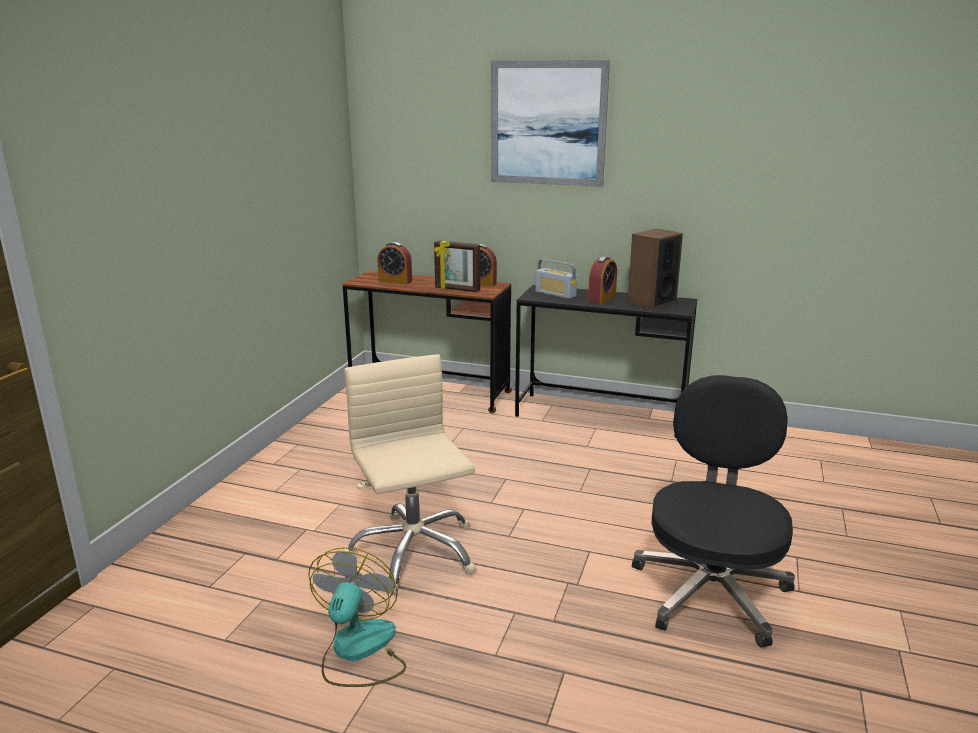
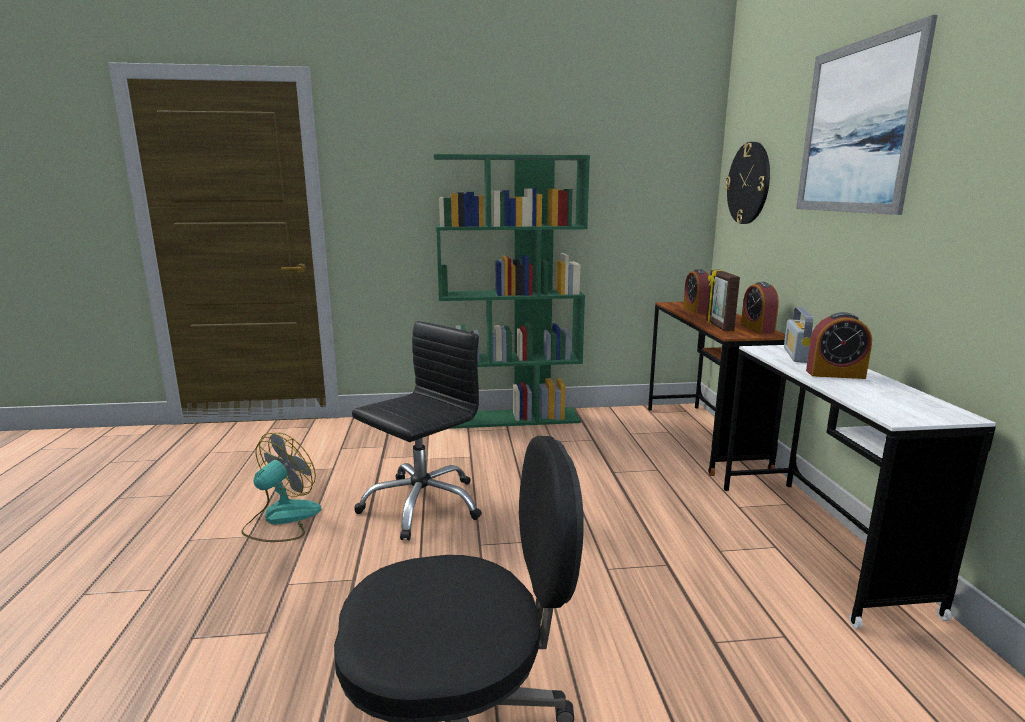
camera: 65 degrees right, 5 degrees down
(276, 460) = (511, 418): none -> green bookcase
(358, 651) = (281, 519): fan -> fan turned 45 degrees counterclockwise
(409, 157) = (748, 183): none -> wall clock
(413, 552) = (421, 504): beige office chair -> black office chair
(600, 415) = (816, 543): black desk -> white desk
(651, 302) = (891, 398): speaker -> none

